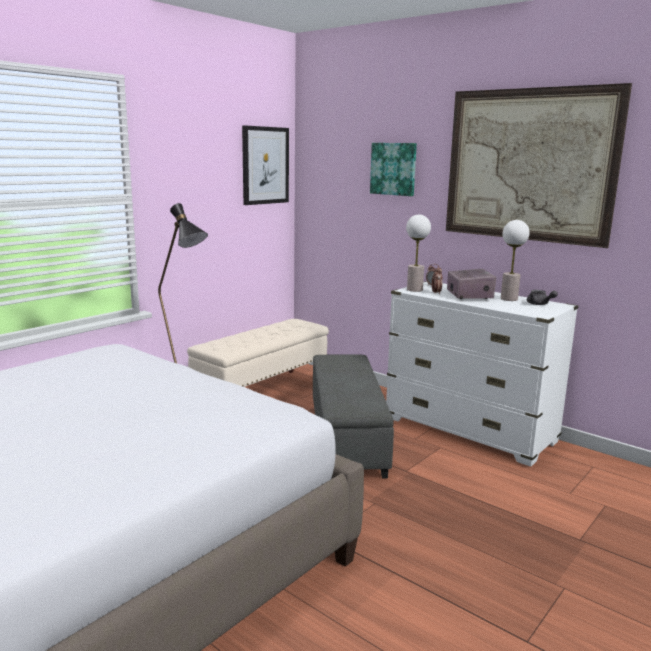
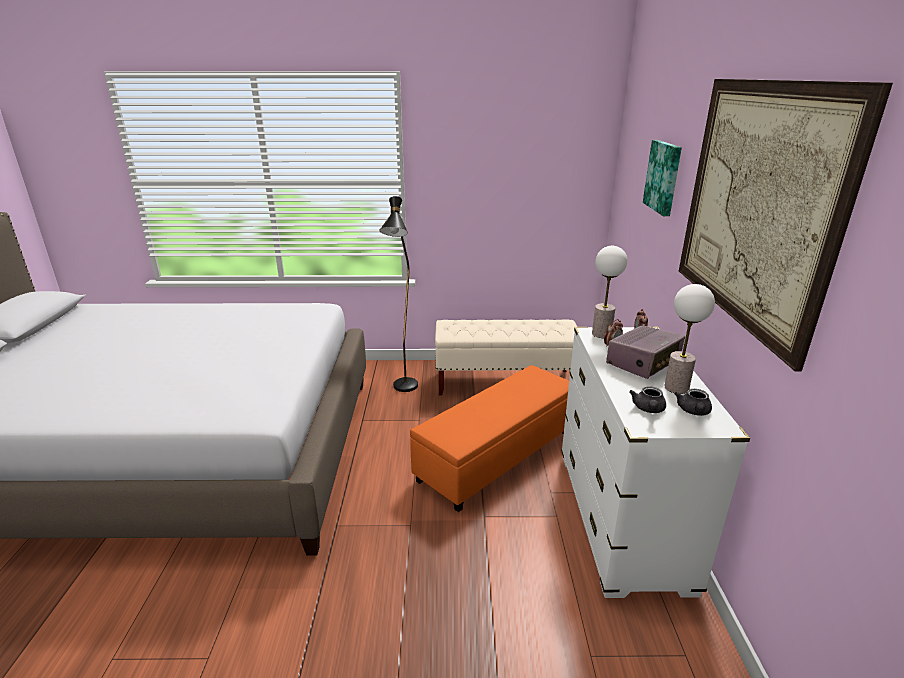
camera: 50 degrees right, 10 degrees up
(265, 165) = (569, 154): picture -> none
(347, 437) = (498, 456): grey ottoman -> orange ottoman
(524, 309) = (648, 409): none -> grey teapot

